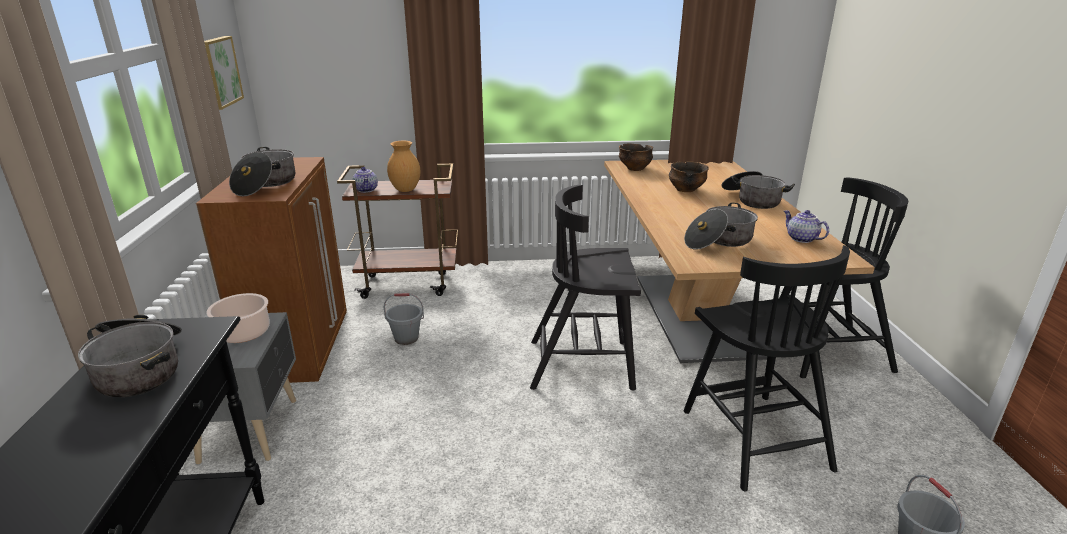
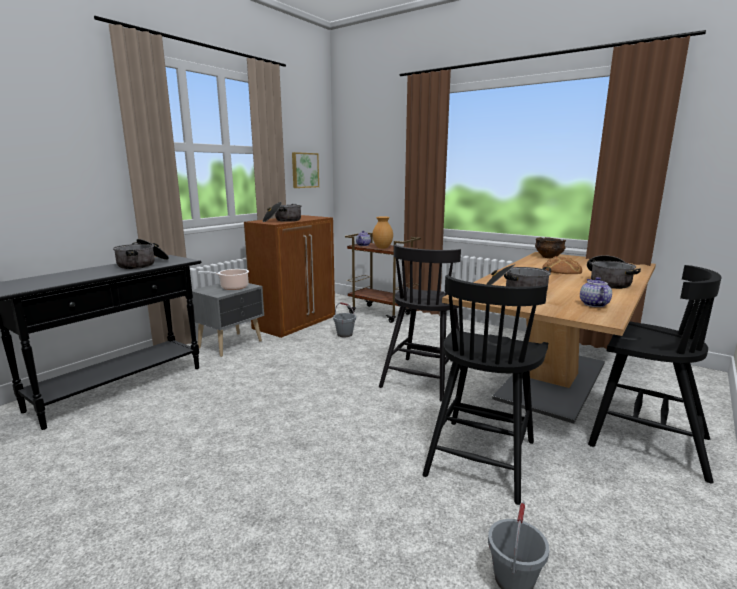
camera: 40 degrees right, 10 degrees down
(583, 364) = (423, 376): black chair -> black chair turned 105 degrees counterclockwise
(686, 190) = (561, 270): bowl -> bread

